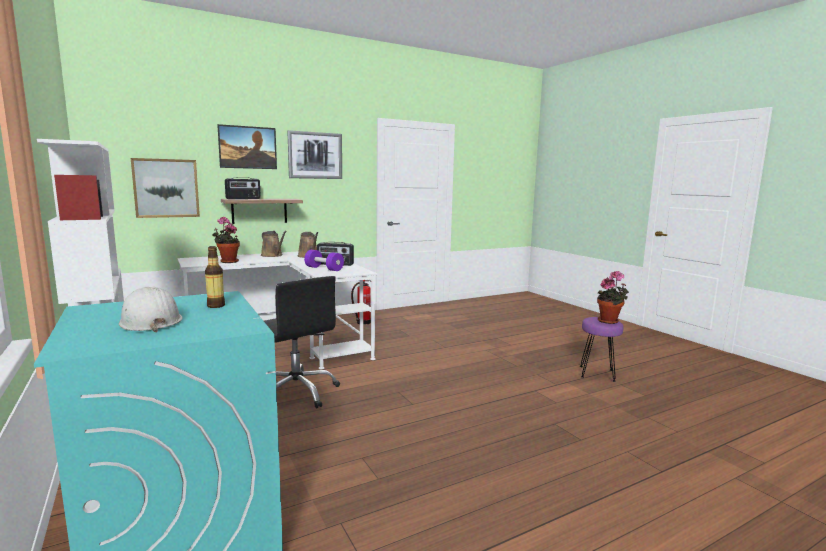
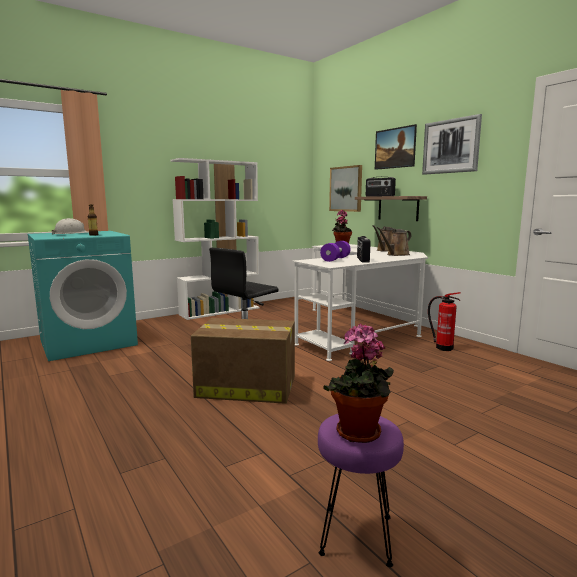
camera: 85 degrees right, 0 degrees up
(428, 394) = (245, 387): none -> cardboard box

